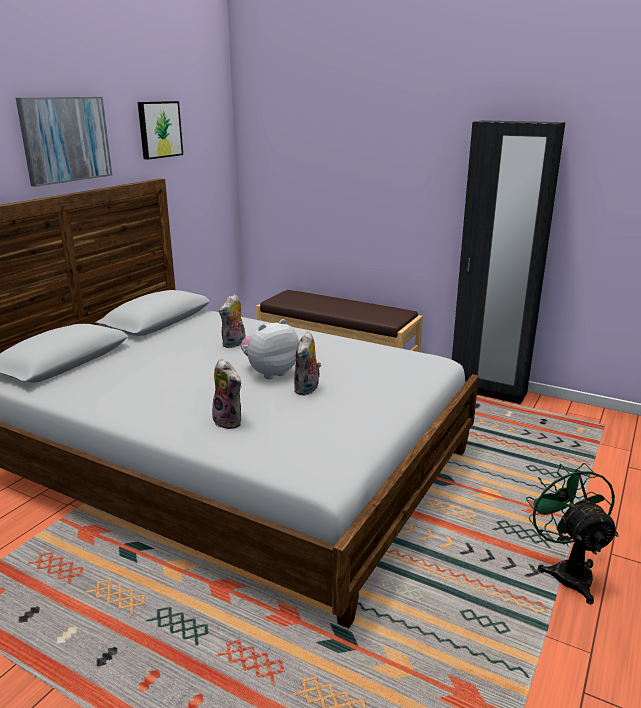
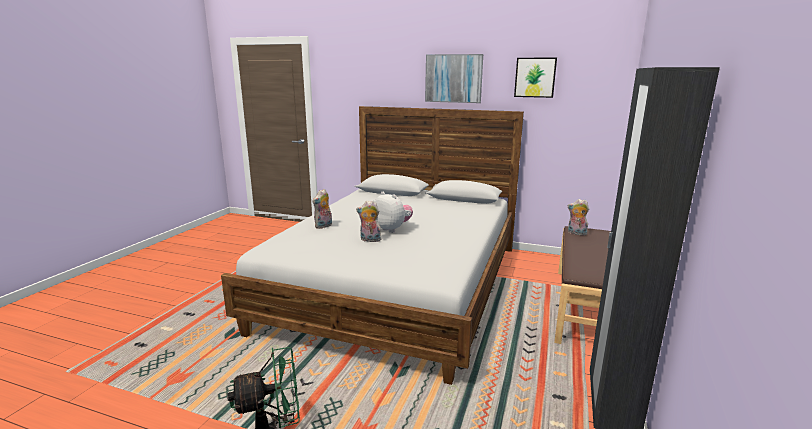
camera: 80 degrees right, 5 degrees down
(234, 344) = (436, 217): plush toy -> plush toy (576, 233)

